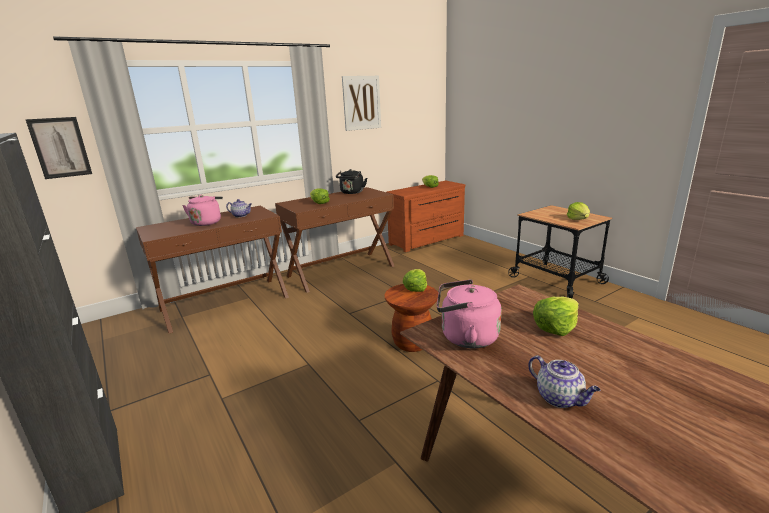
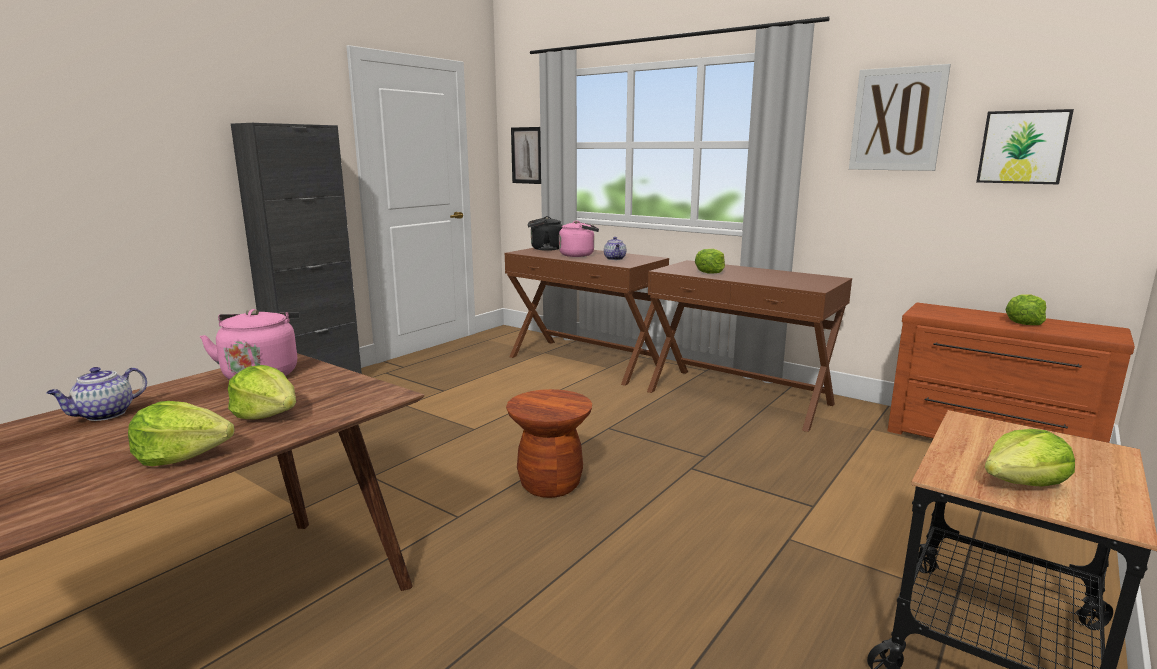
camera: 70 degrees right, 5 degrees down
(351, 192) = (796, 276): black kettle -> black kettle (545, 249)
(406, 114) = (1023, 147): none -> picture
(415, 288) = (570, 404): lettuce -> lettuce (183, 456)

